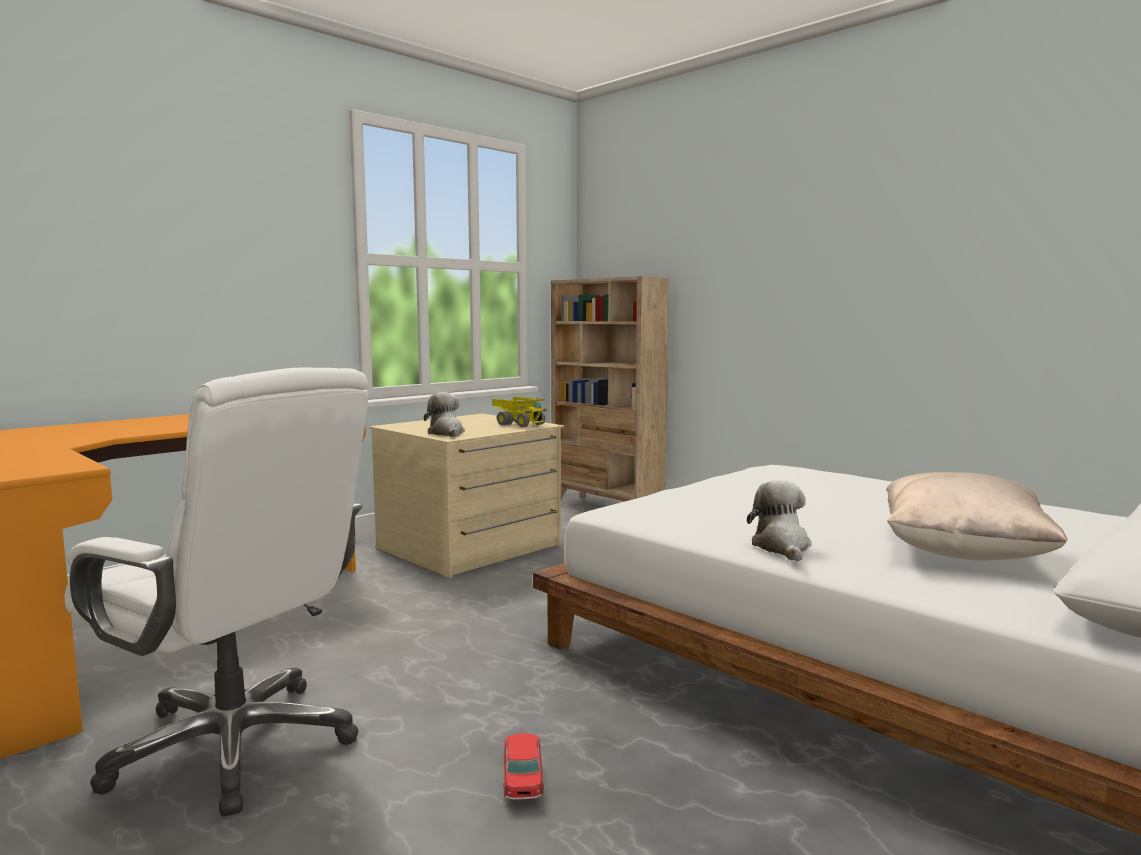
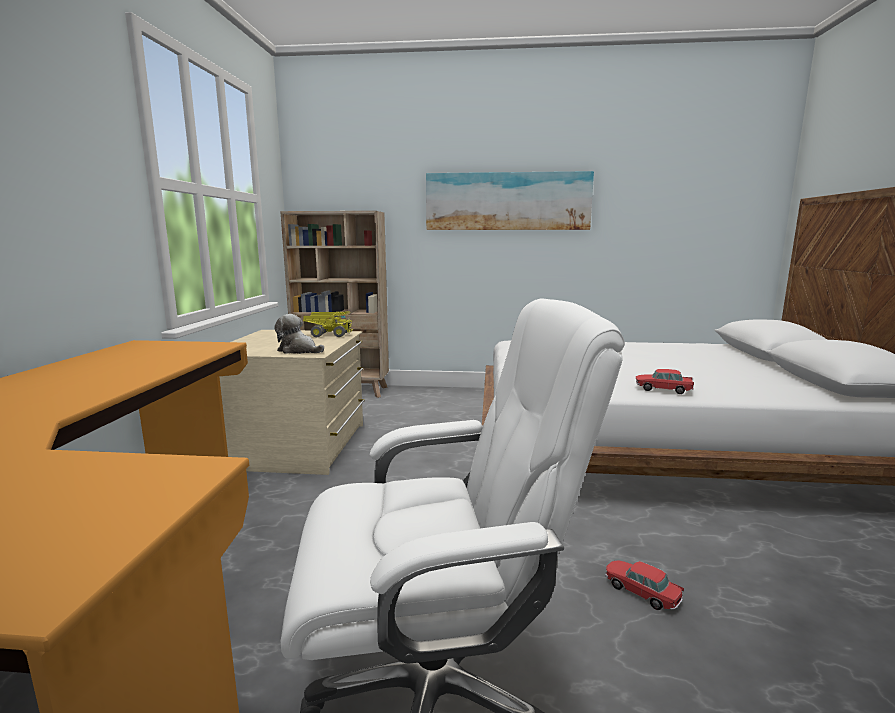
camera: 40 degrees left, 5 degrees up
(782, 547) = (663, 389): plush toy -> toy car
(827, 256) = (507, 201): none -> picture
(962, 553) = (720, 374): beige pillow -> none

